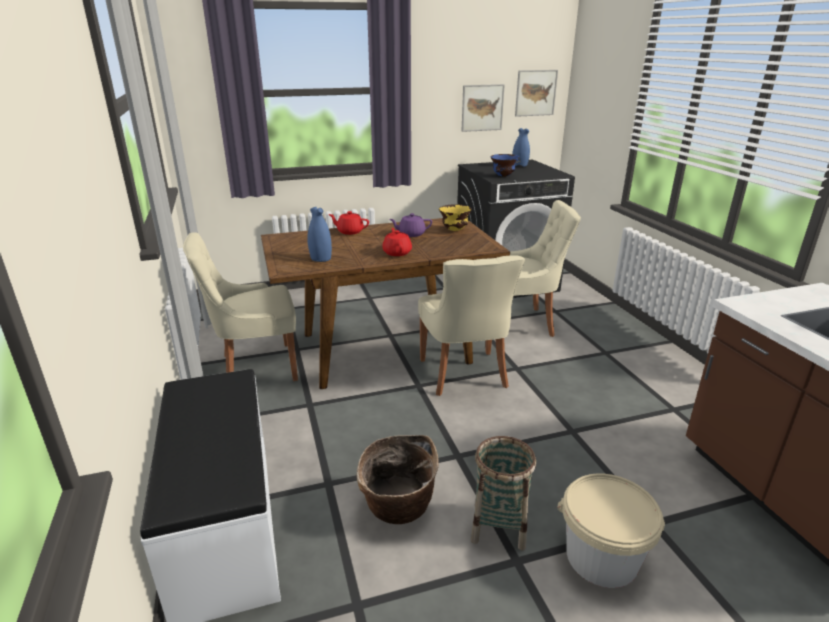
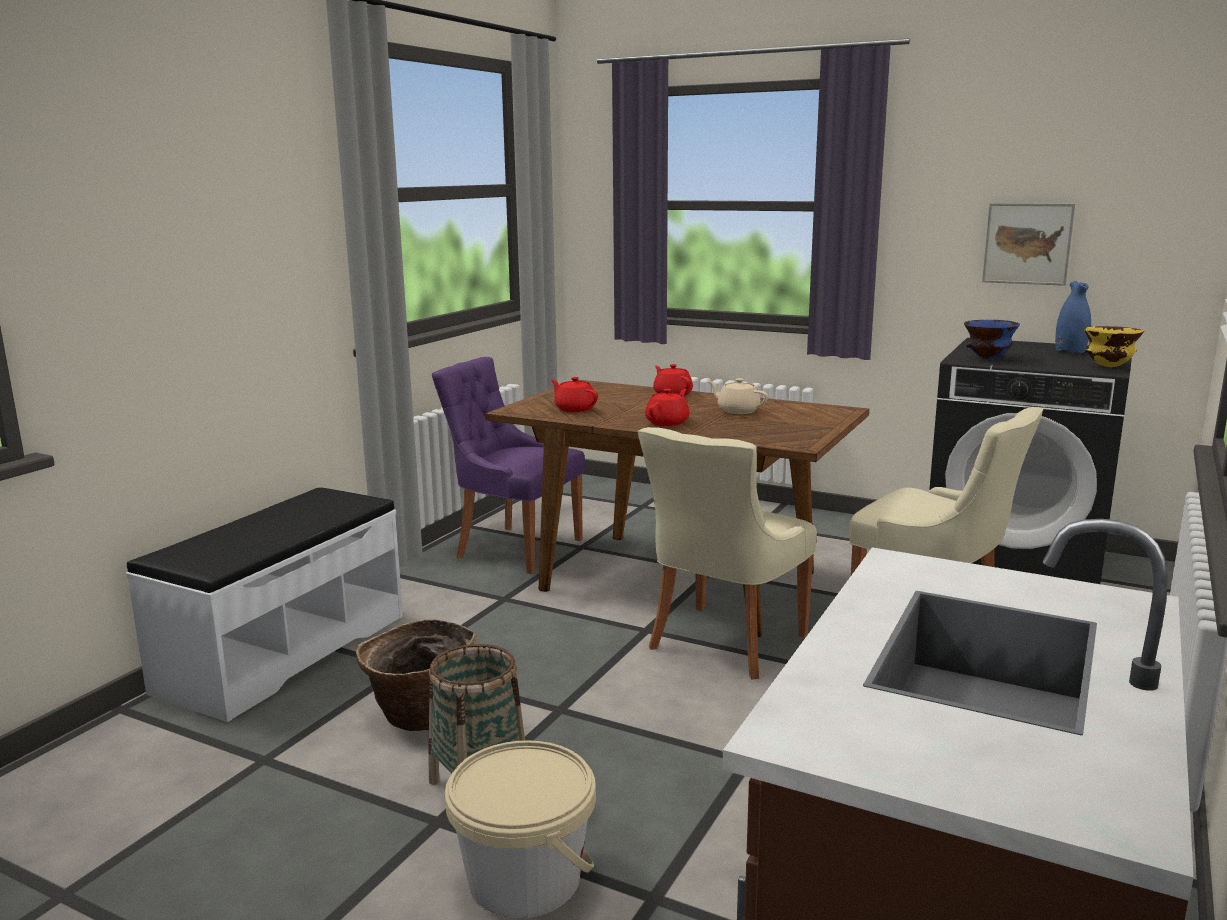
camera: 45 degrees right, 10 degrees down
(255, 367) = (515, 548): beige chair -> purple chair
(320, 258) = (574, 409): blue vase -> red teapot
(411, 234) = (737, 411): purple teapot -> beige teapot
(454, 230) = (806, 418): yellow bowl -> yellow bowl (1108, 366)
(535, 93) = (1150, 222): picture -> none

